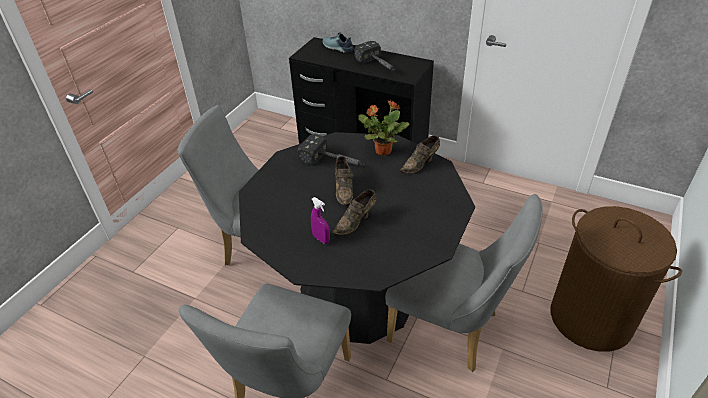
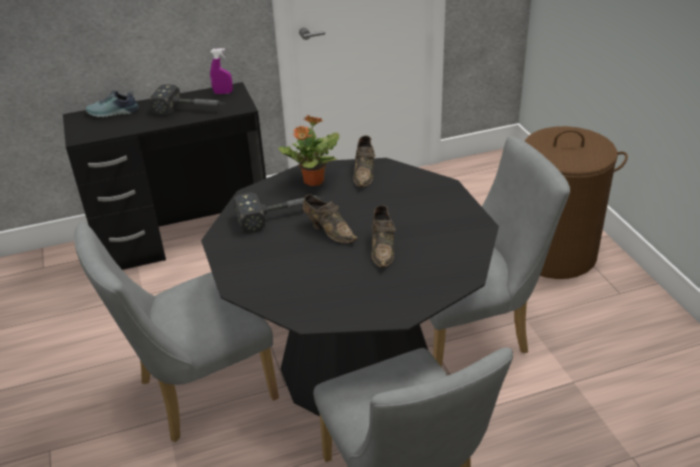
camera: 45 degrees left, 5 degrees down
(321, 239) = (374, 280): purple spray bottle -> purple spray bottle (223, 93)

